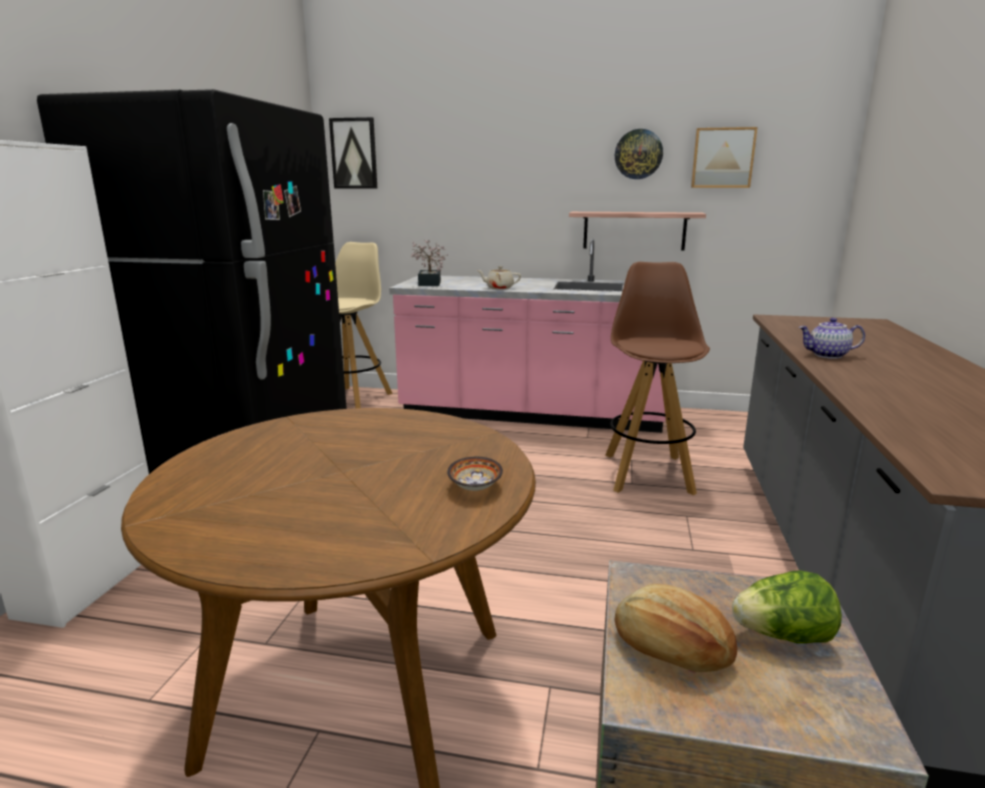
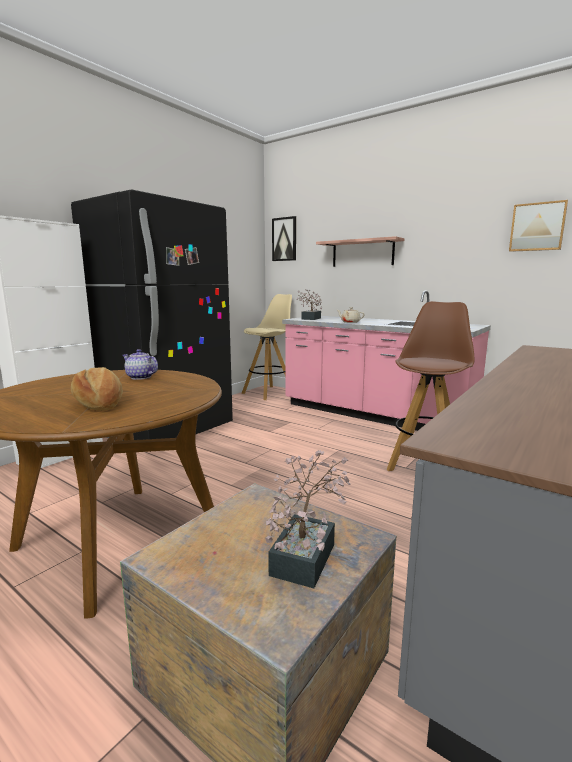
camera: 25 degrees right, 5 degrees down
(473, 488) = (150, 408): bowl -> none
(634, 230) = (463, 285): shelf -> shelf (362, 253)
(638, 154) = (467, 228): wall clock -> none
(671, 649) = (219, 538): bread -> bread (99, 404)
(782, 636) = (307, 553): lettuce -> potted plant
(827, 355) = (527, 368): teapot -> teapot (140, 377)

